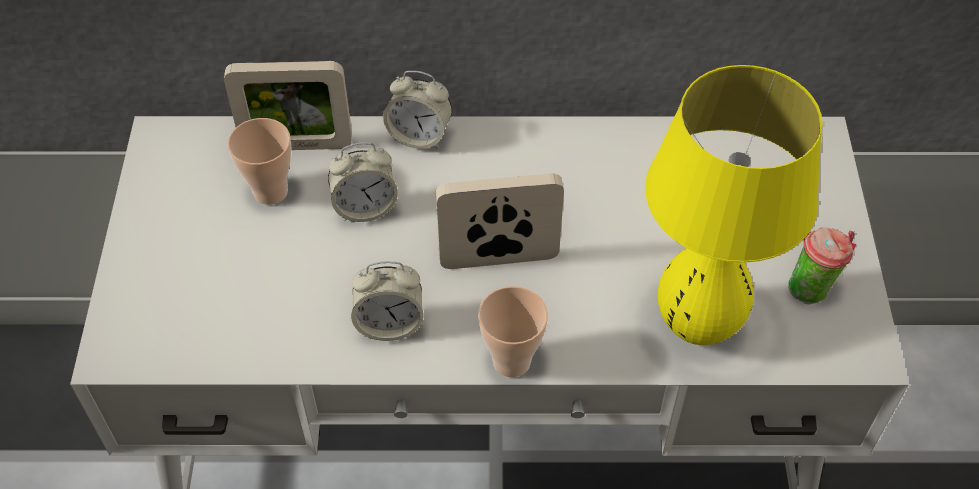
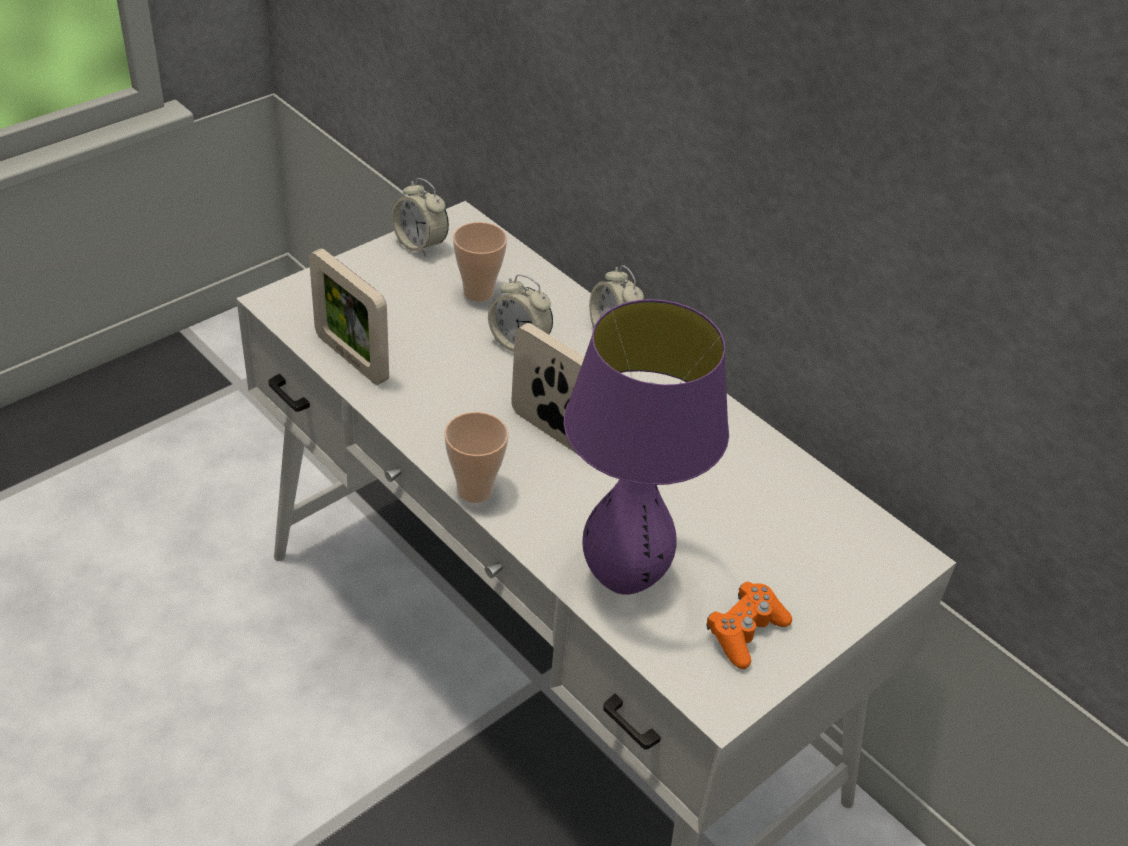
camera: 45 degrees right, 10 degrees down
(297, 145) = (531, 282): picture frame -> picture frame (351, 358)
(389, 324) = (436, 410): alarm clock -> alarm clock (420, 244)
(696, 326) = (623, 578): yellow table lamp -> purple table lamp
(812, 288) = (745, 632): cup -> orange game controller

